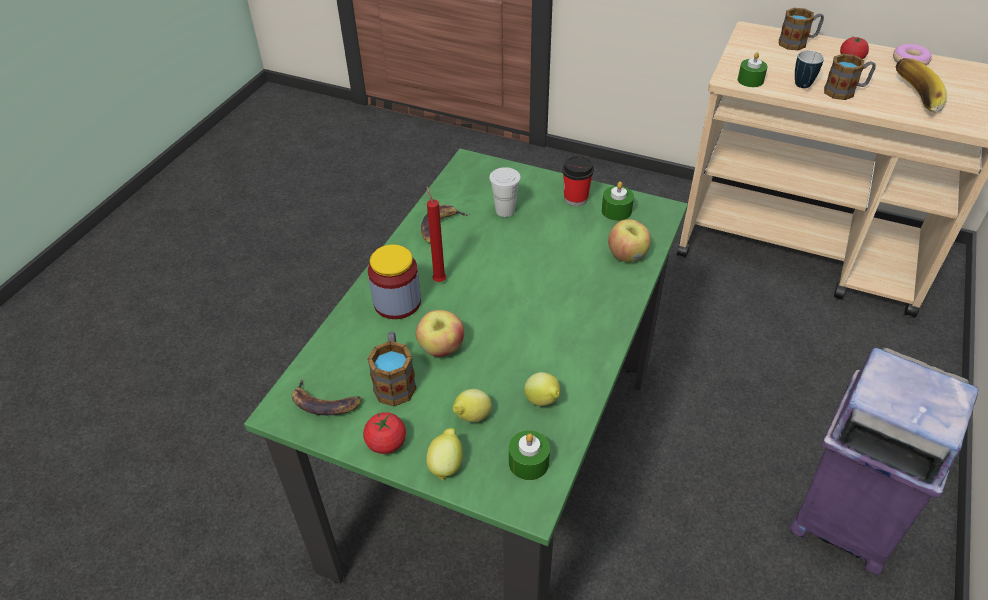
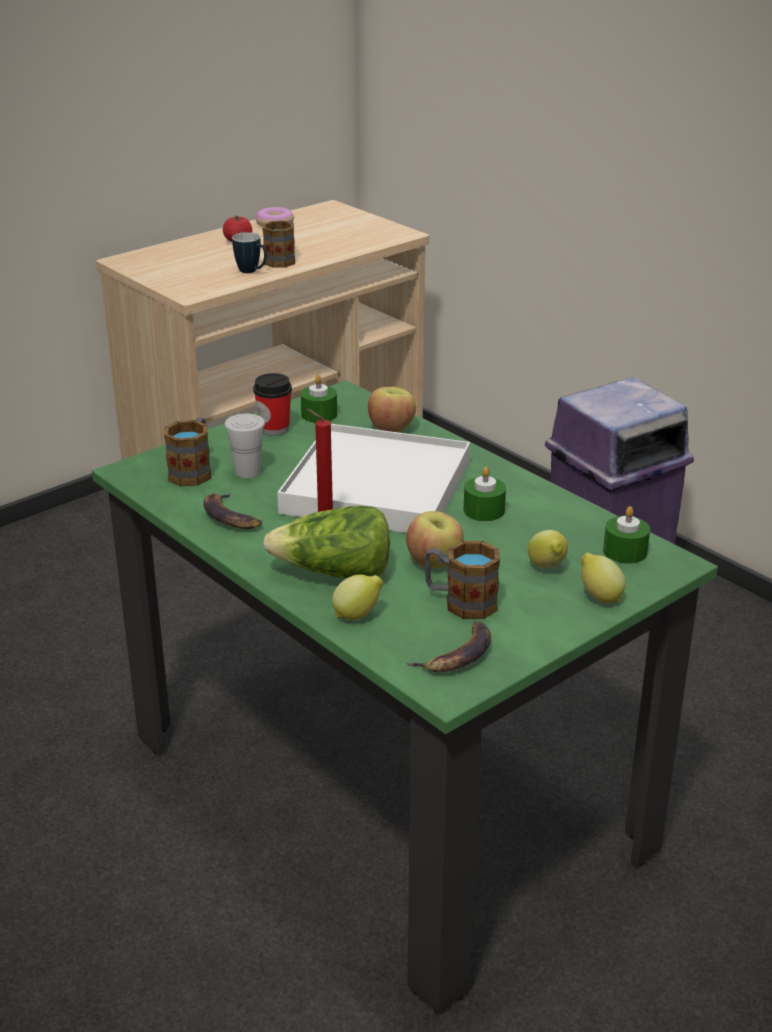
camera: 65 degrees left, 15 degrees down
(386, 443) = (546, 626): tomato -> none
(397, 302) = (335, 573): jar -> lettuce
(529, 280) = (376, 487): none -> white tray
(543, 401) = (554, 524): lemon -> lemon (358, 615)
(750, 80) = (208, 287): green candle -> green candle (484, 510)
(798, 43) = (177, 250): mug -> mug (193, 470)
(912, 98) = (328, 241): banana -> none

